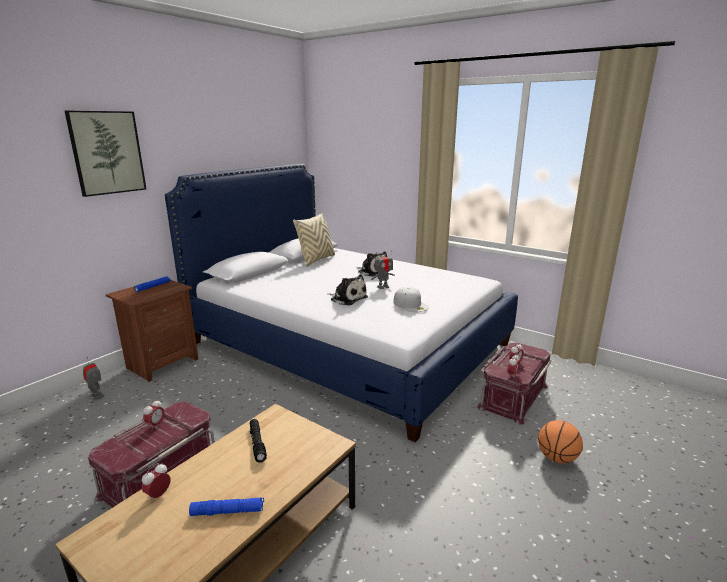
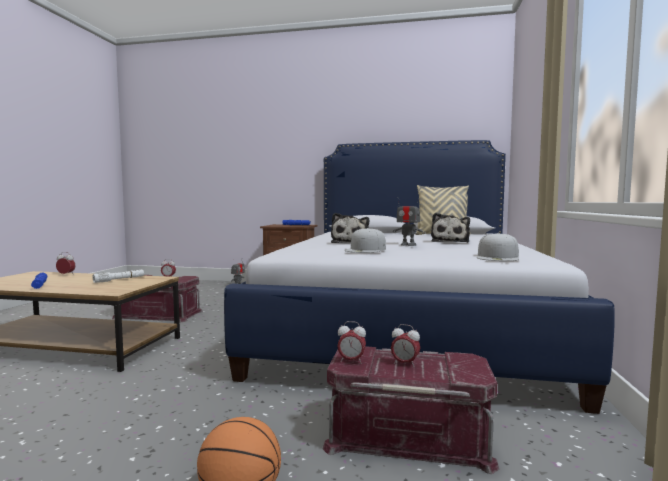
camera: 65 degrees right, 15 degrees down
(107, 153) = (294, 127): picture -> none
(257, 443) = (119, 280): black flashlight -> white flashlight
(463, 284) = (498, 257): none -> white cap

